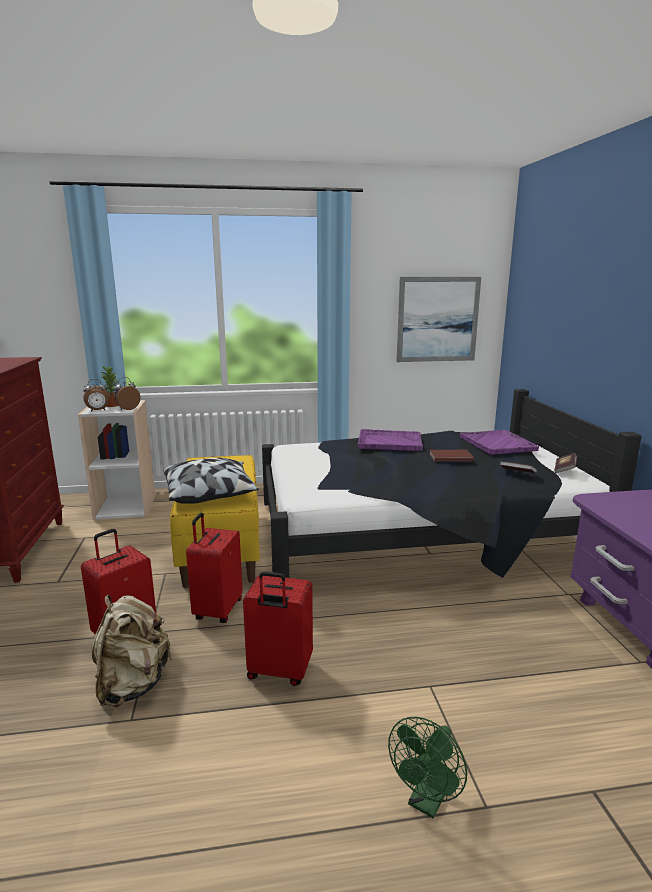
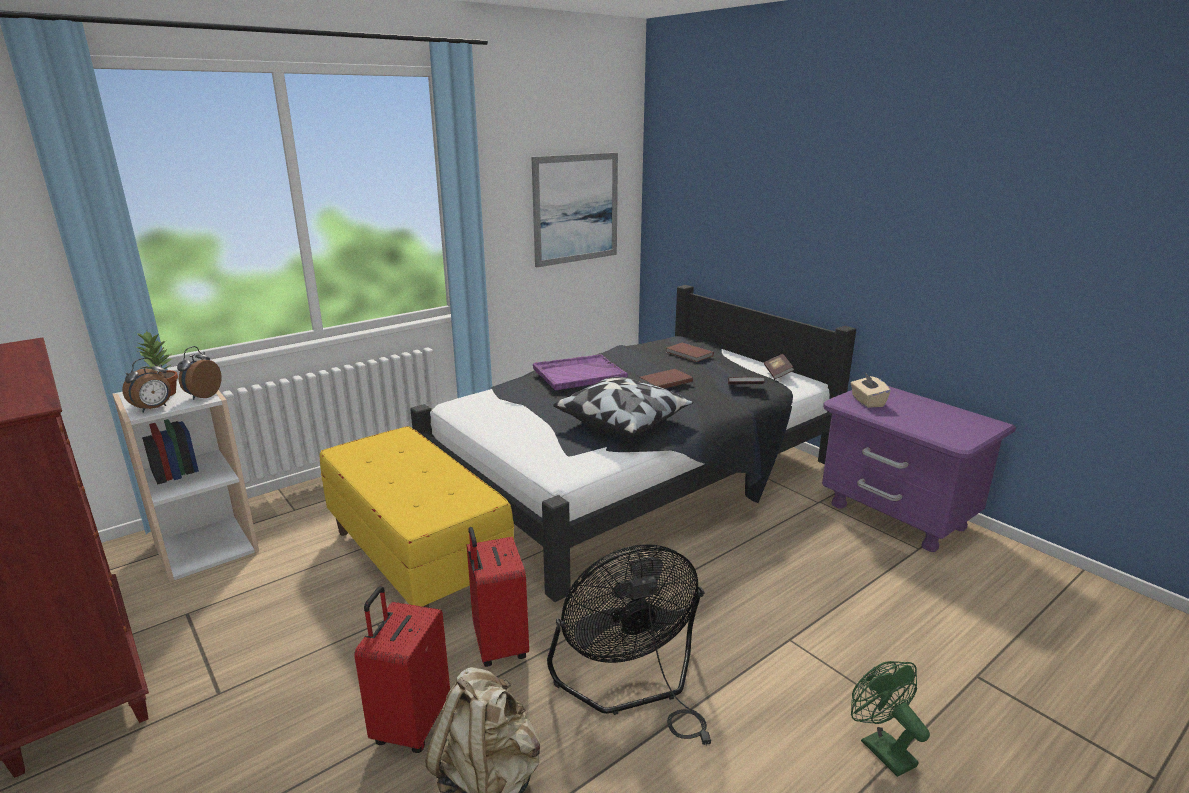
camera: 30 degrees left, 5 degrees up
(210, 494) = (425, 496): pillow -> pillow (623, 421)
(279, 671) = (640, 687): red suitcase -> black fan
(427, 801) = (881, 748): green fan -> green fan turned 150 degrees clockwise
(497, 444) = (689, 354): purple tray -> brown book
(620, 502) = (867, 402): none -> beige tissue box

